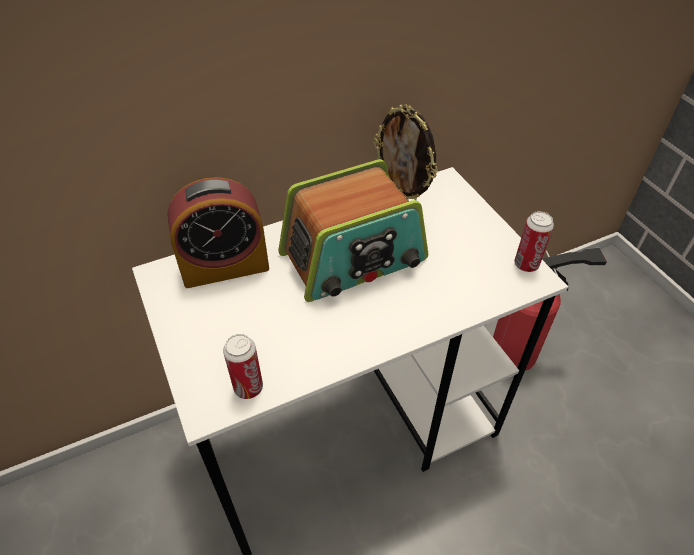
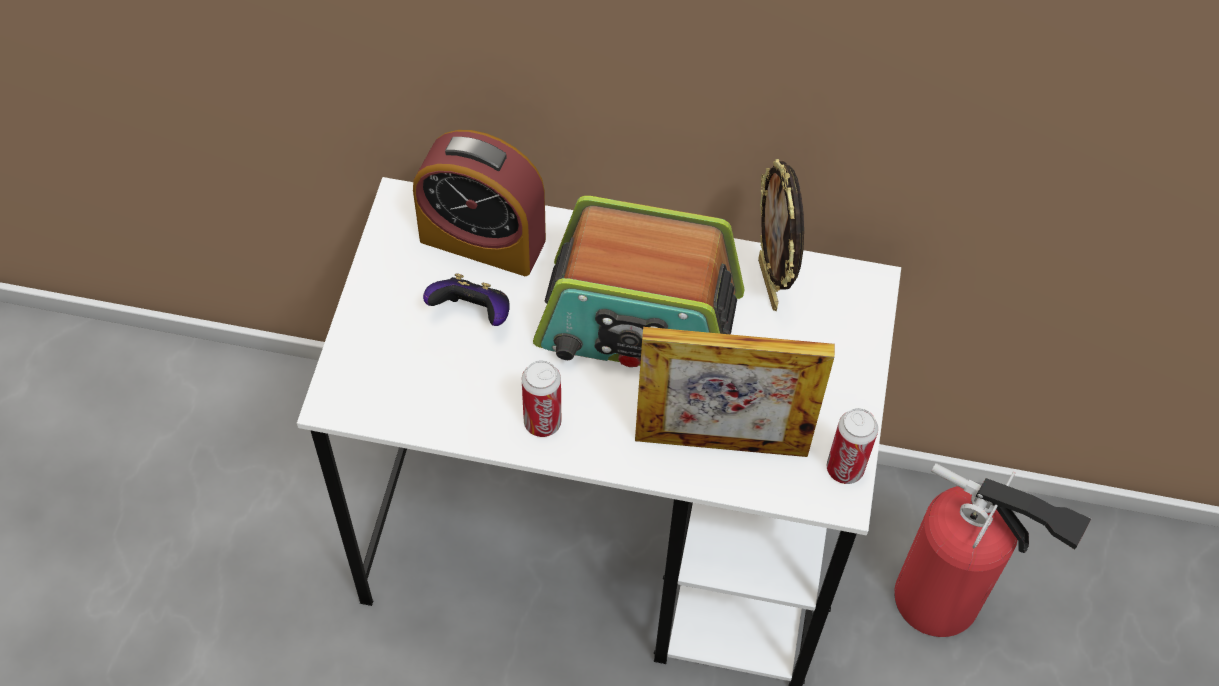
camera: 35 degrees right, 10 degrees up
(248, 387) = (394, 405): can -> can (542, 422)
(253, 307) = (472, 314): none -> game controller
(455, 290) = (721, 443): none -> picture frame

